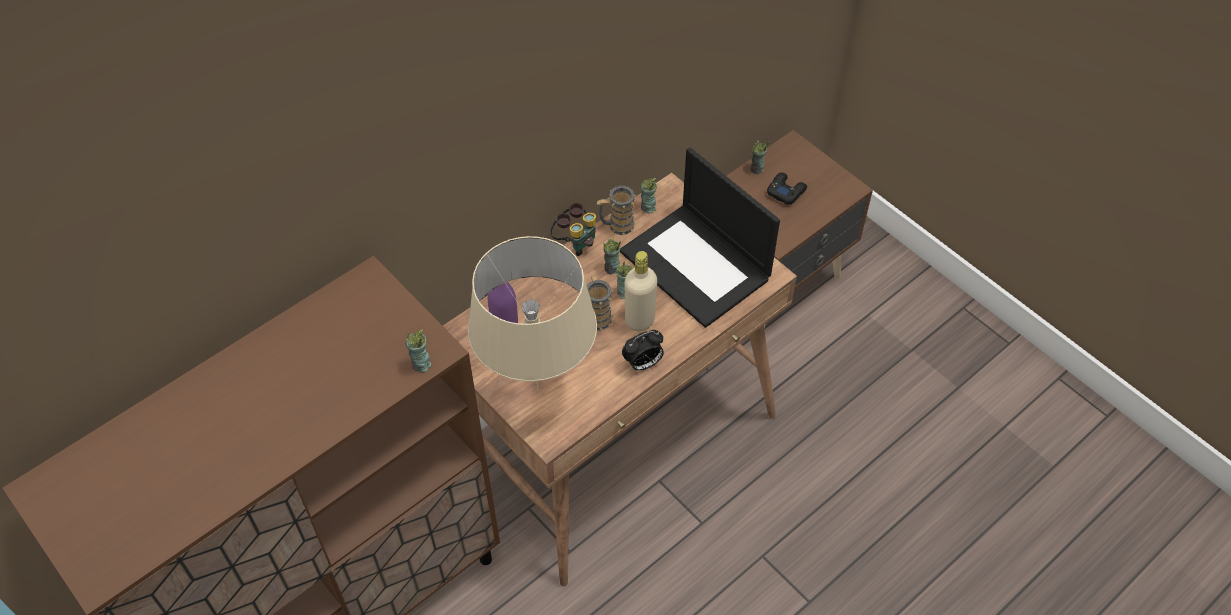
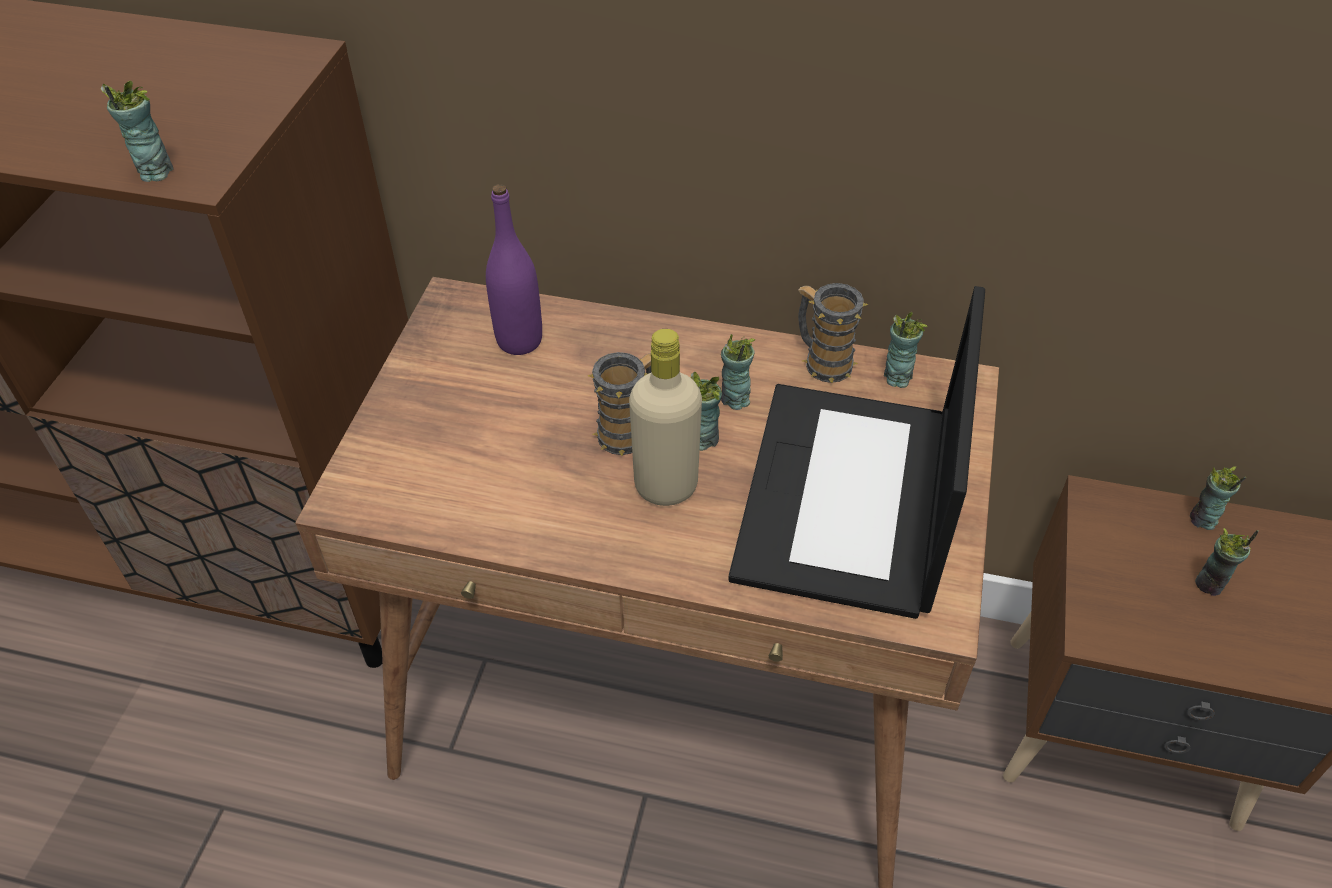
camera: 55 degrees right, 5 degrees down
(538, 390) = (429, 439): beige table lamp -> none
(575, 242) = (742, 333): binoculars -> none
(643, 364) = (581, 538): alarm clock -> none
(786, 191) = (1210, 584): black game controller -> cup

